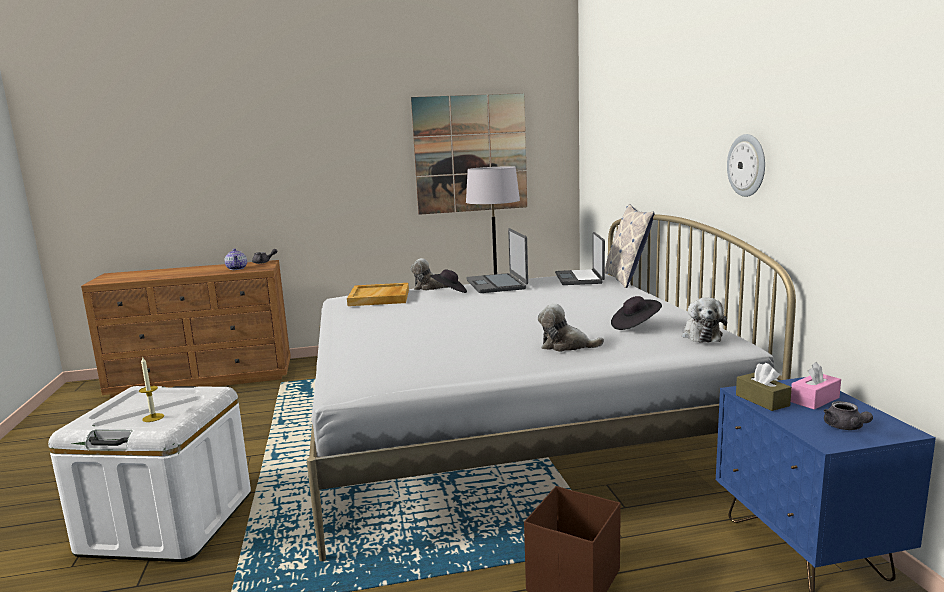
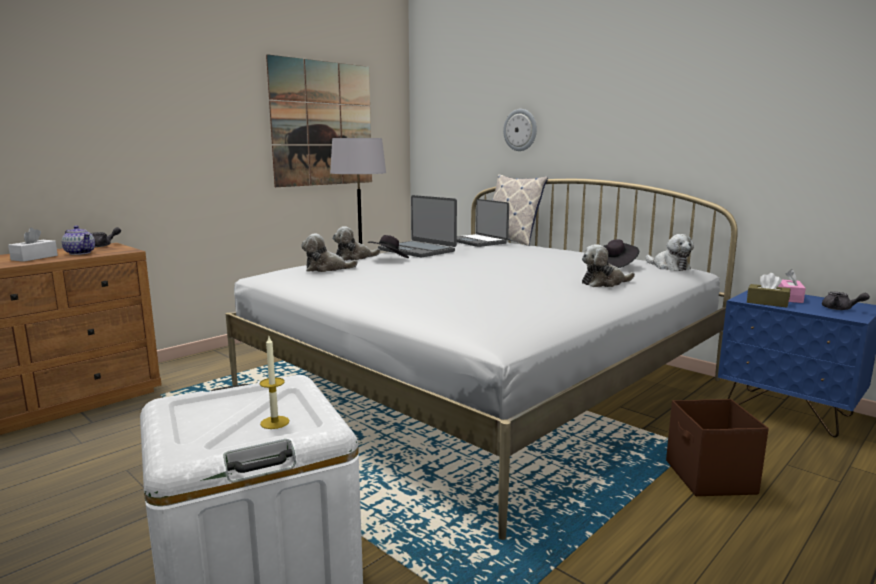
camera: 35 degrees left, 0 degrees up
(207, 270) = (34, 258): none -> white tissue box
(380, 297) = (326, 269): beige tray -> plush toy
(747, 165) = (671, 130): wall clock -> wall clock (520, 130)

